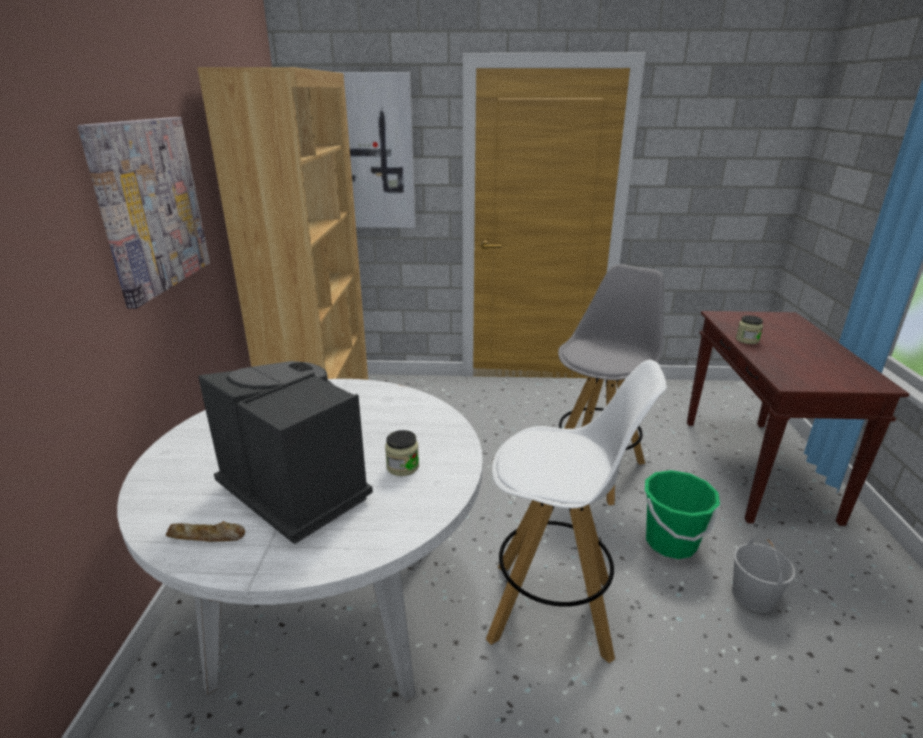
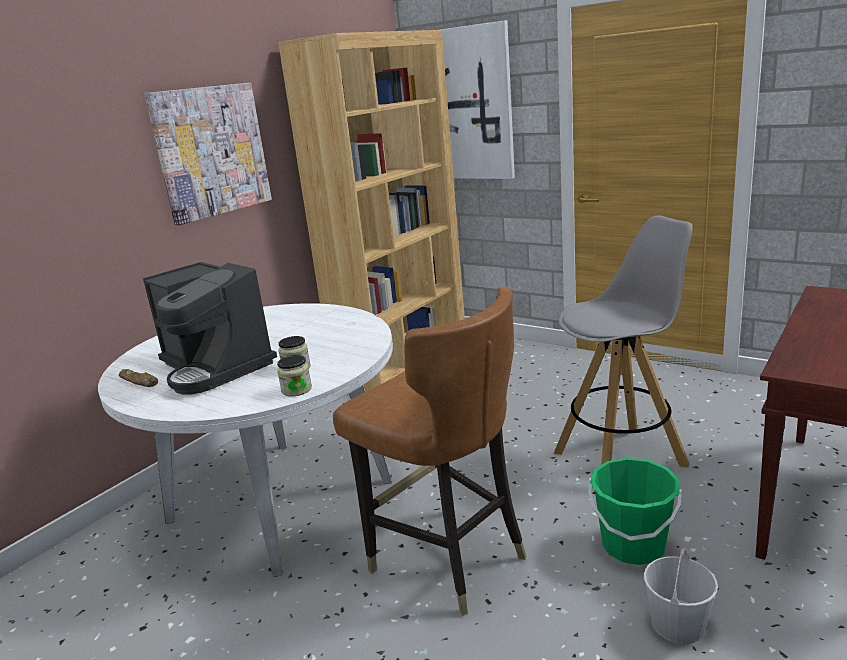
camera: 35 degrees right, 5 degrees down
(296, 488) = (216, 367): coffee machine -> coffee machine turned 150 degrees clockwise
(553, 610) = (447, 559): white stool -> brown chair
(747, 340) = (814, 321): jar -> jar (296, 390)

